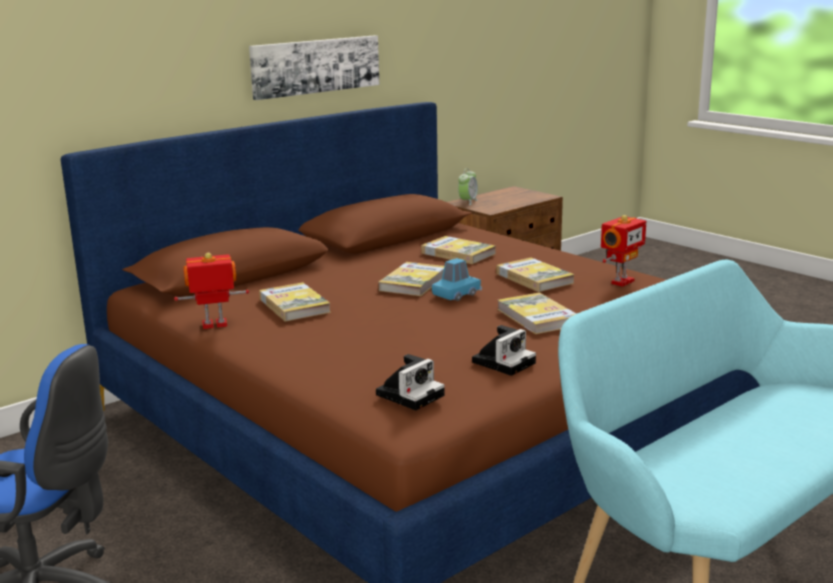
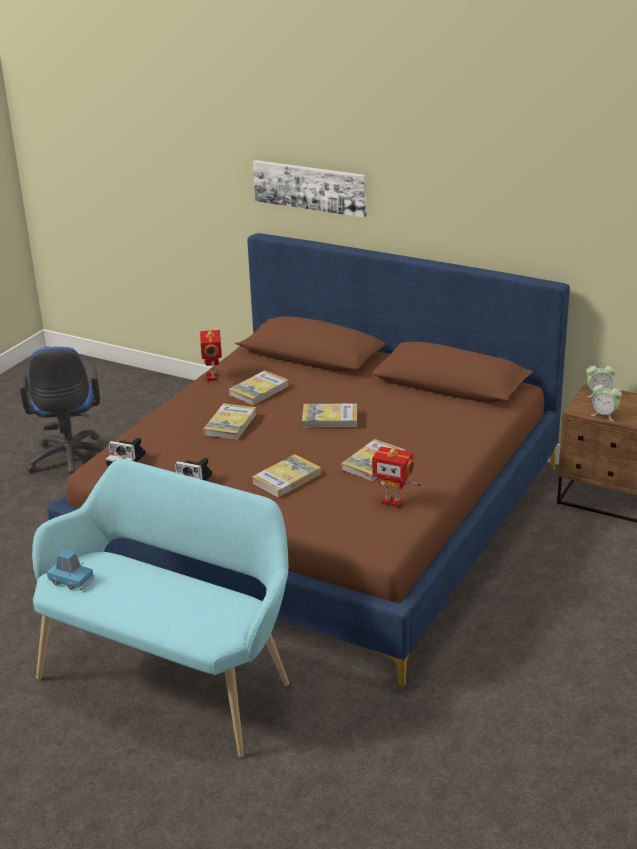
camera: 70 degrees right, 10 degrees up
(214, 325) = (213, 377): toy robot -> toy robot turned 150 degrees counterclockwise
(315, 66) = (459, 222): picture -> picture (310, 187)
(456, 294) = (313, 439): blue toy car -> blue toy car (71, 580)
(458, 253) = (417, 420): book -> book (230, 424)
(508, 205) = (604, 415): none -> alarm clock

